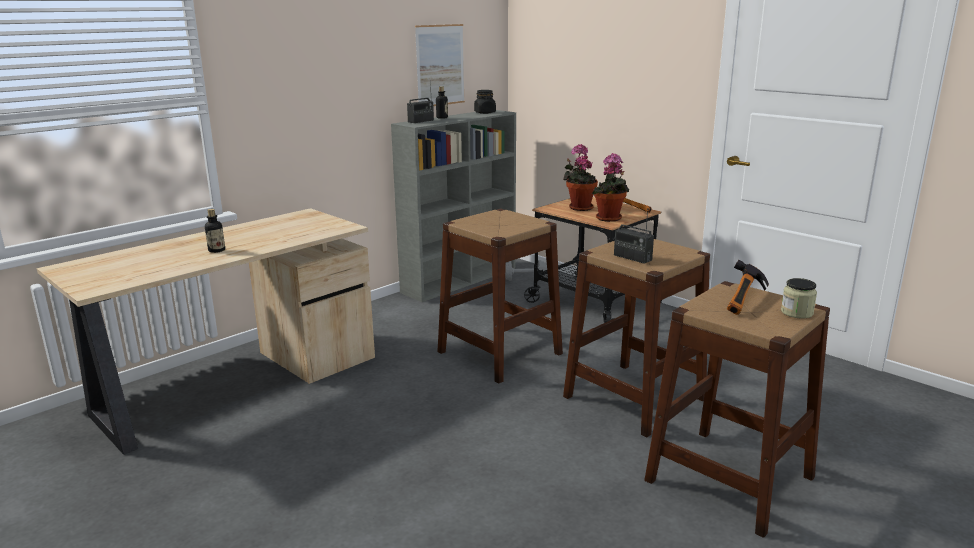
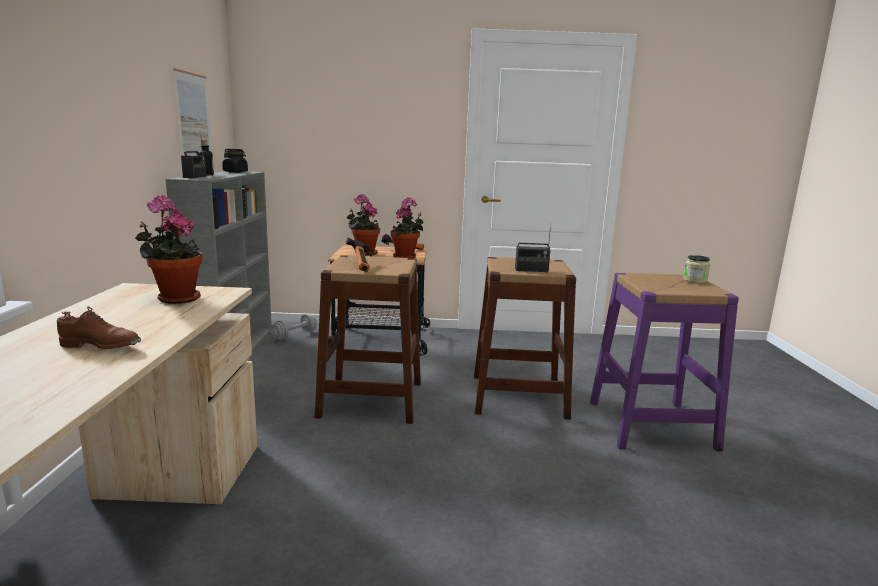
camera: 45 degrees left, 5 degrees down
(216, 250) = (101, 346): bottle -> brown shoe
(308, 226) = (175, 299): none -> potted plant
(729, 478) = (651, 424): brown stool -> purple stool
(746, 302) = (659, 281): hammer -> hammer (364, 265)

